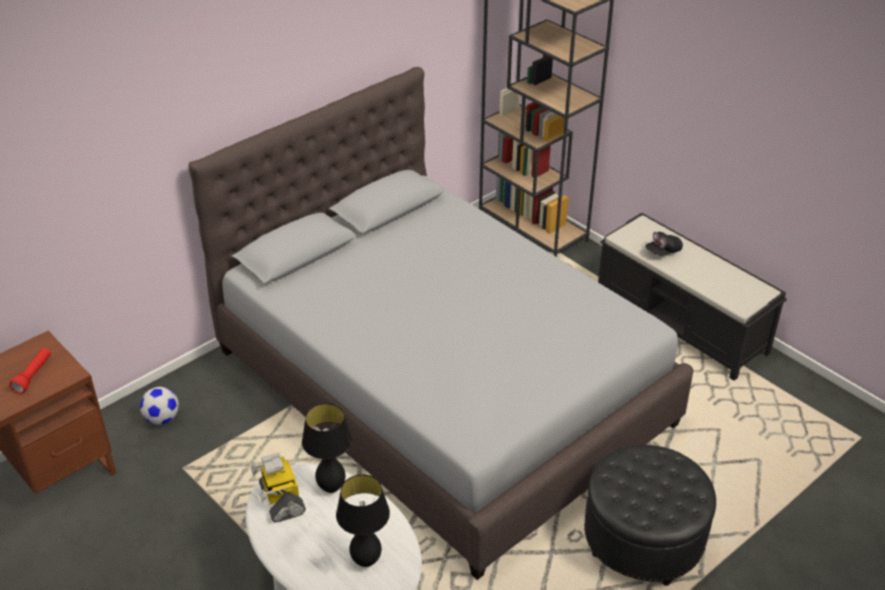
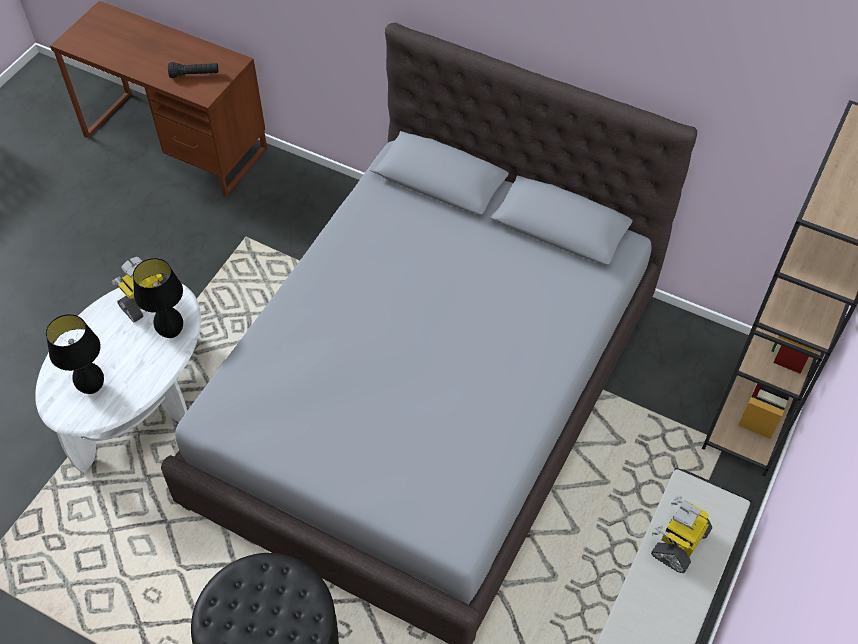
camera: 70 degrees right, 15 degrees up
(33, 375) = (194, 75): red flashlight -> black flashlight
(162, 419) = (298, 198): football -> none
(663, 251) = (679, 542): black cap -> toy robot

